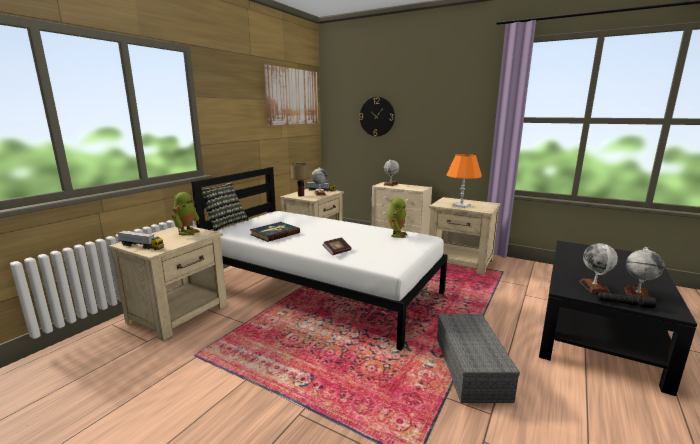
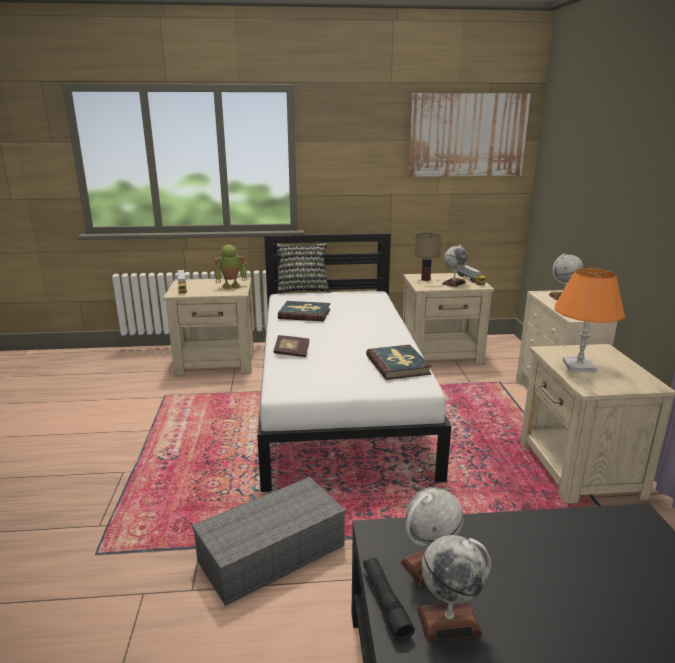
camera: 55 degrees right, 5 degrees up
(377, 116) = (584, 174): wall clock -> none
(396, 235) = (398, 365): toy robot -> book

